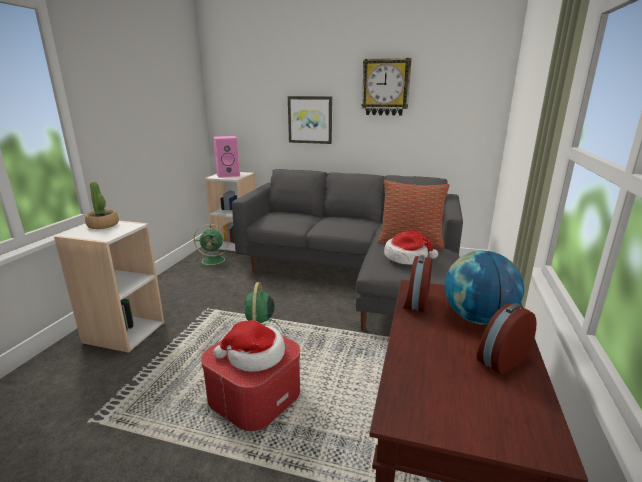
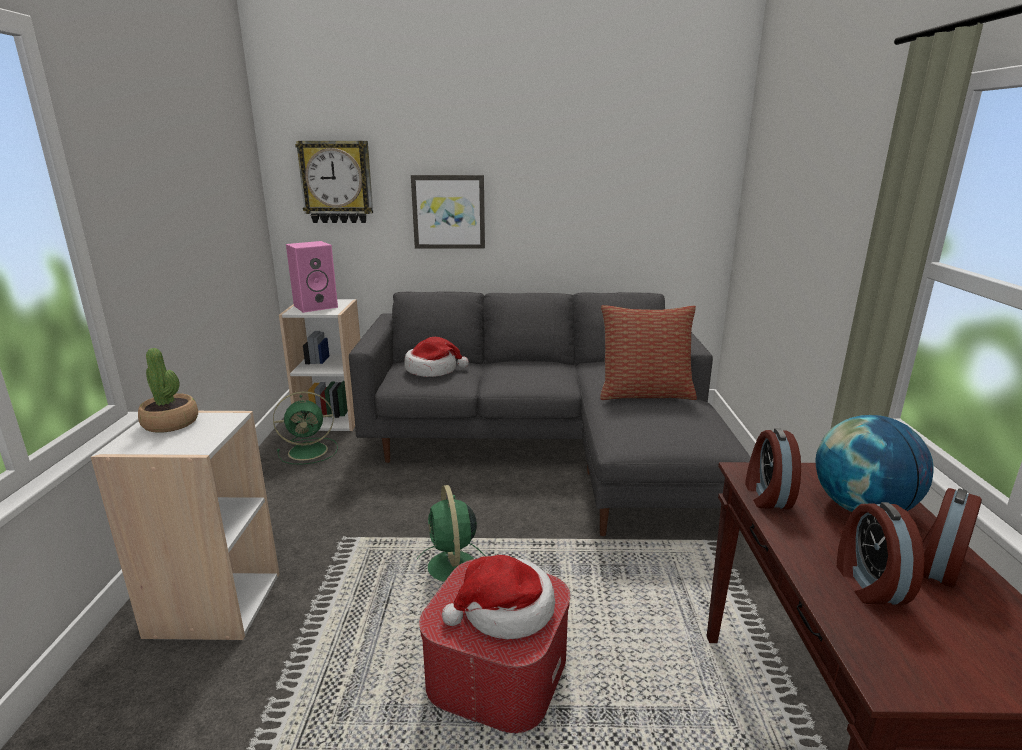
camera: 15 degrees left, 0 degrees up
(385, 87) = (566, 161): wall clock -> wall clock (337, 182)
(407, 257) = (657, 419): hat -> hat (433, 370)
(438, 361) = (868, 583): none -> alarm clock

